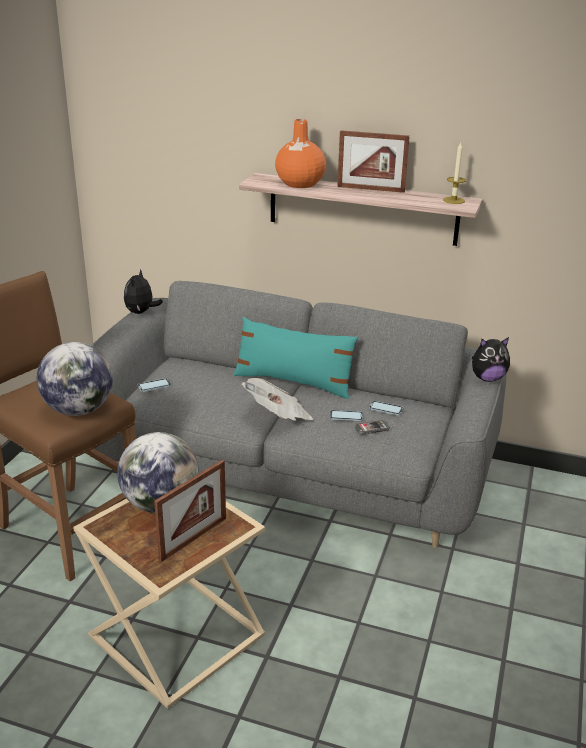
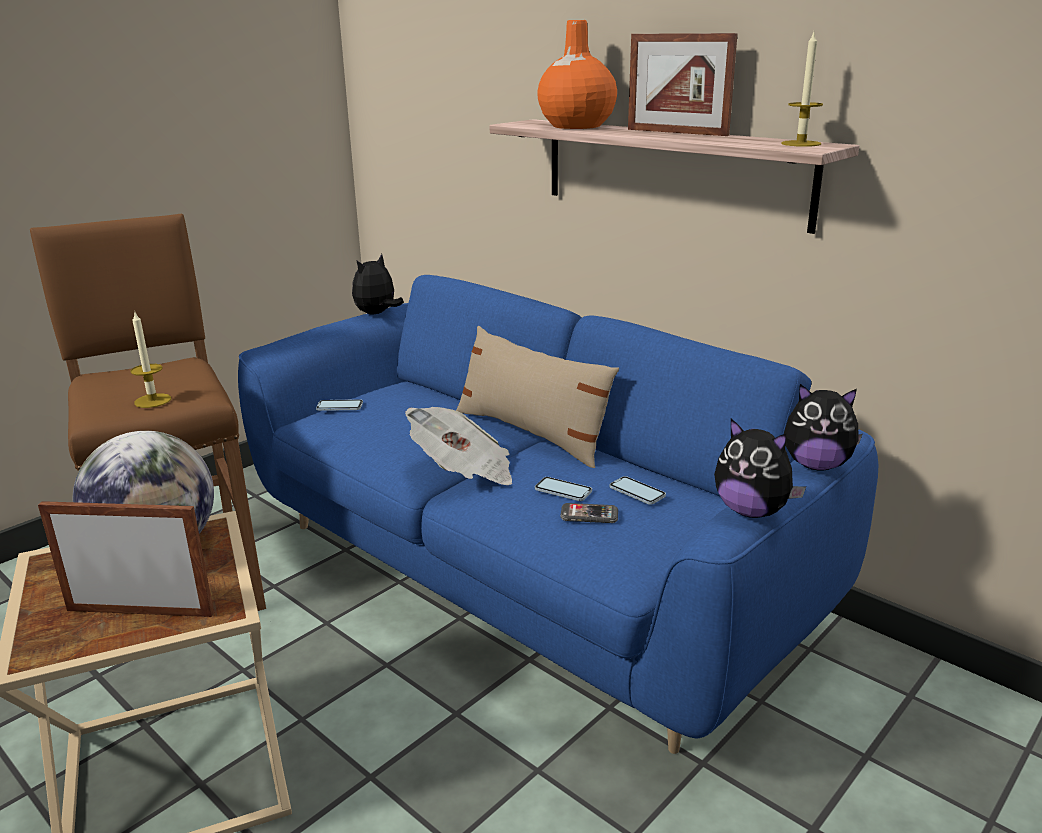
camera: 25 degrees right, 5 degrees down
(78, 410) = (152, 401): globe -> candle
(193, 538) = (140, 611): picture frame -> picture frame turned 150 degrees counterclockwise
(290, 472) = (523, 575): grey sofa -> blue sofa
(293, 382) = (532, 433): turquoise pillow -> beige pillow
(477, 411) = (752, 511): none -> plush toy

